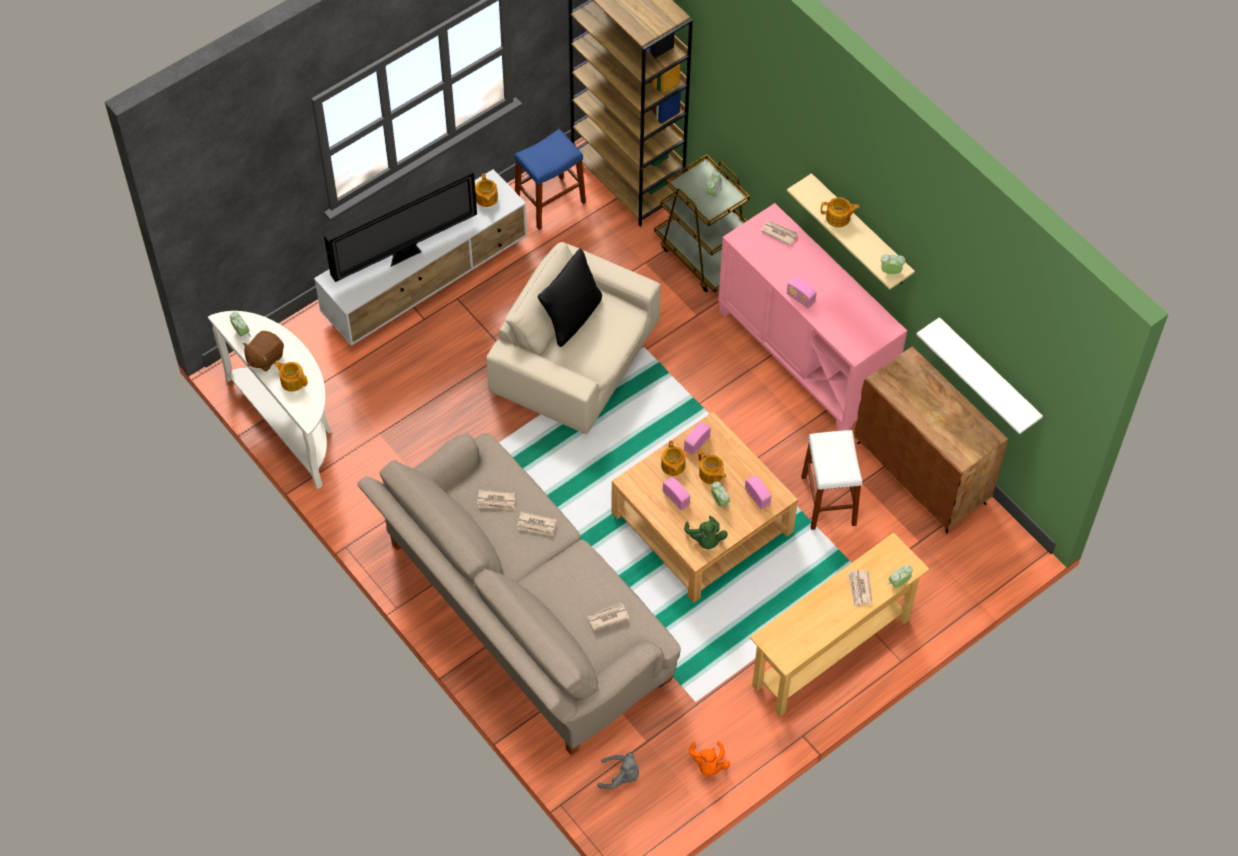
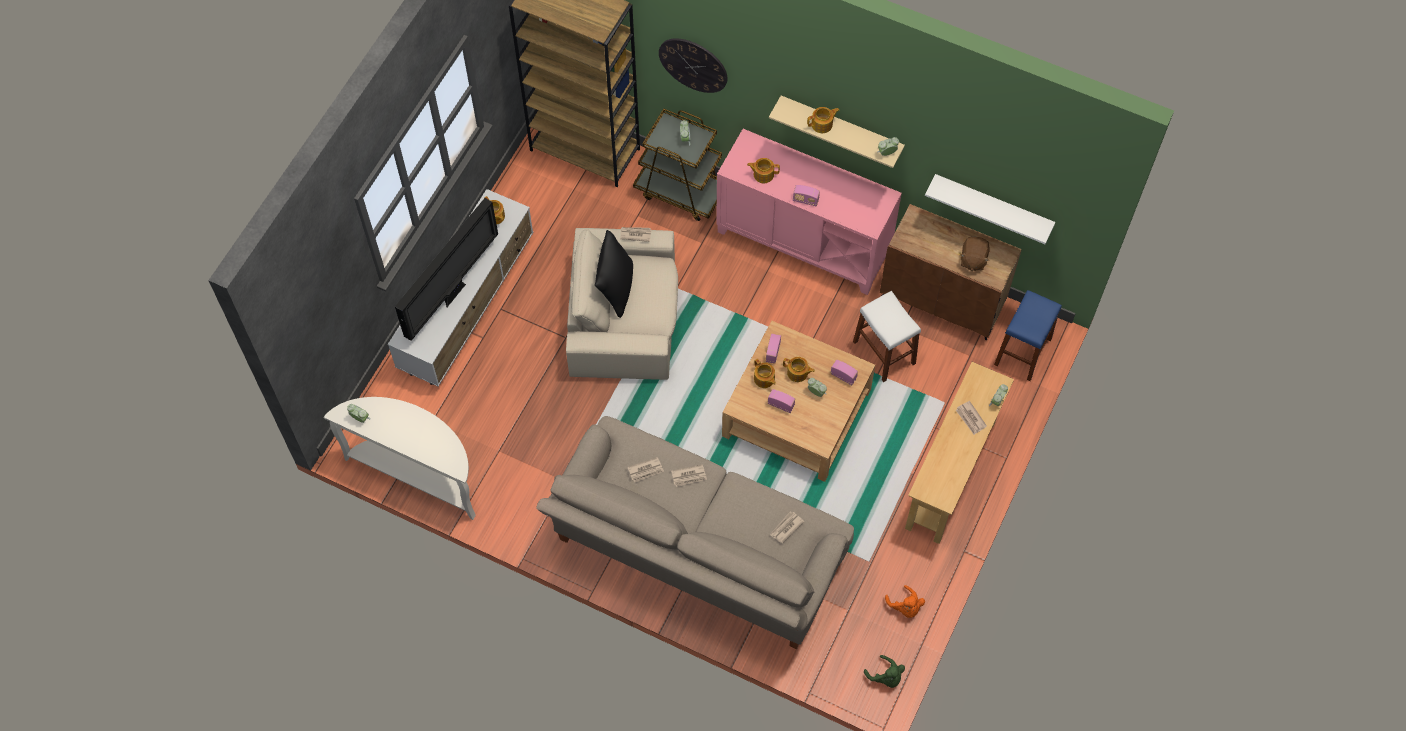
camera: 25 degrees left, 5 degrees up
(265, 357) = (392, 432): brown plush toy -> brown plush toy (973, 259)
(292, 381) = (427, 442): teapot -> teapot (763, 174)
(550, 202) = (533, 196): blue stool -> blue stool (1022, 352)
(621, 776) = (844, 648): grey plush toy -> none
(705, 539) = (822, 428): green plush toy -> green plush toy (886, 677)
(739, 111) = (693, 65): none -> wall clock
(779, 233) = (759, 152): newspaper -> newspaper (635, 234)

